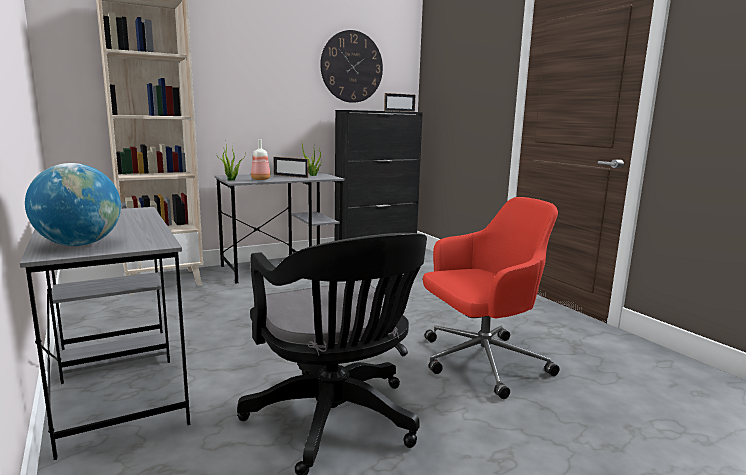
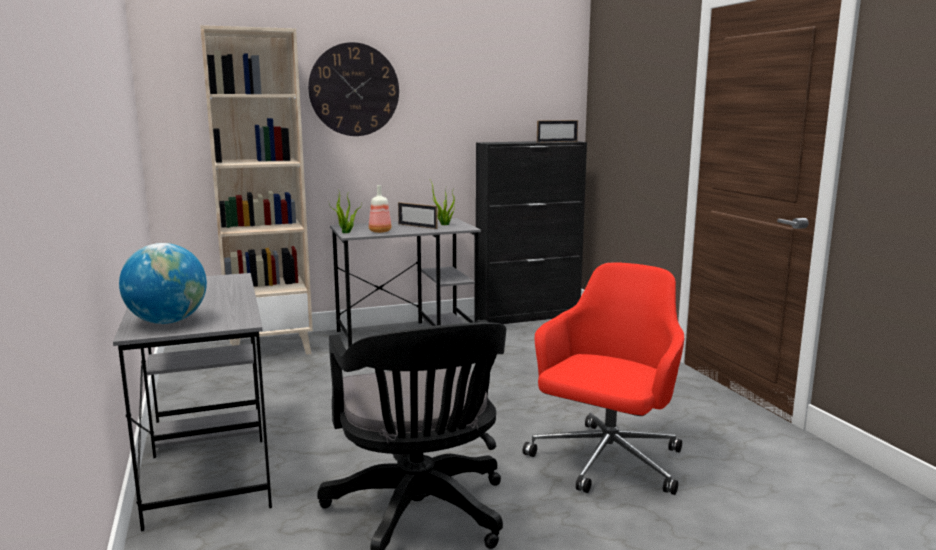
camera: 10 degrees right, 0 degrees up
(352, 67) = (497, 89): wall clock -> wall clock (354, 90)
(480, 362) = (606, 462): red office chair -> red office chair turned 45 degrees counterclockwise

